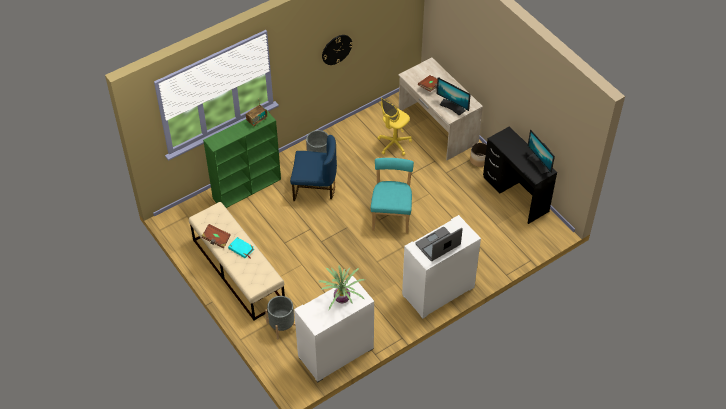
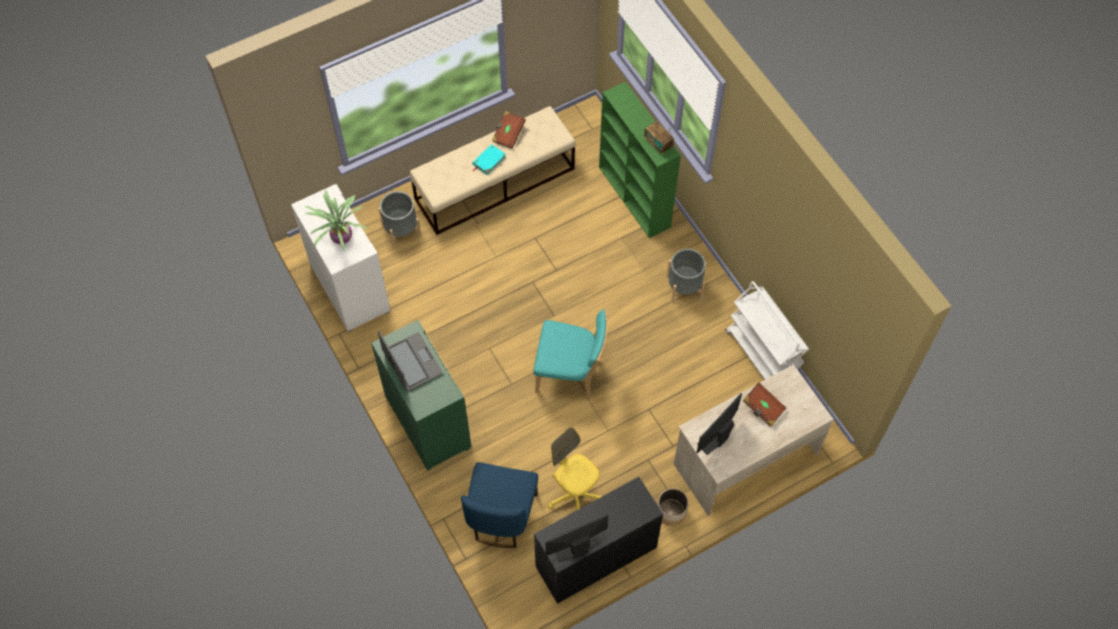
camera: 95 degrees right, 10 degrees up
(314, 188) = (630, 279): blue chair -> blue chair (501, 516)
(336, 49) = (780, 235): wall clock -> none
(365, 120) = (762, 355): none -> white cart
(394, 144) = (710, 391): yellow office chair -> yellow office chair (574, 495)
(438, 292) = (426, 422): white cabinet -> green cabinet

